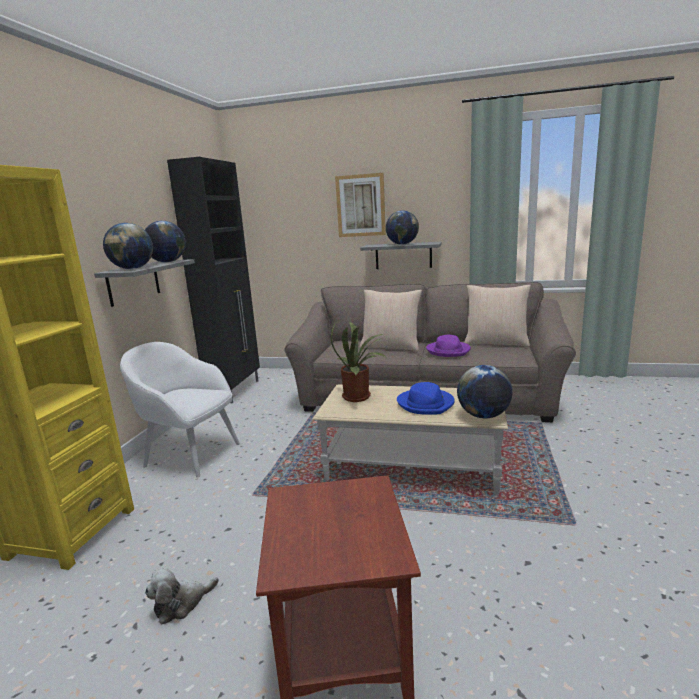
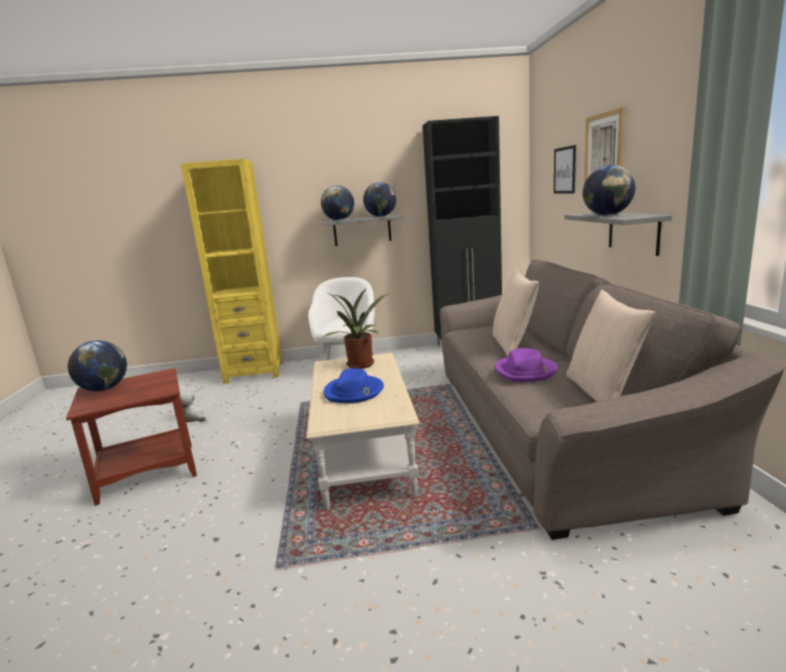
camera: 70 degrees right, 0 degrees up
(302, 216) = (564, 170): none -> picture
(483, 416) = (329, 420): globe -> globe (104, 389)

